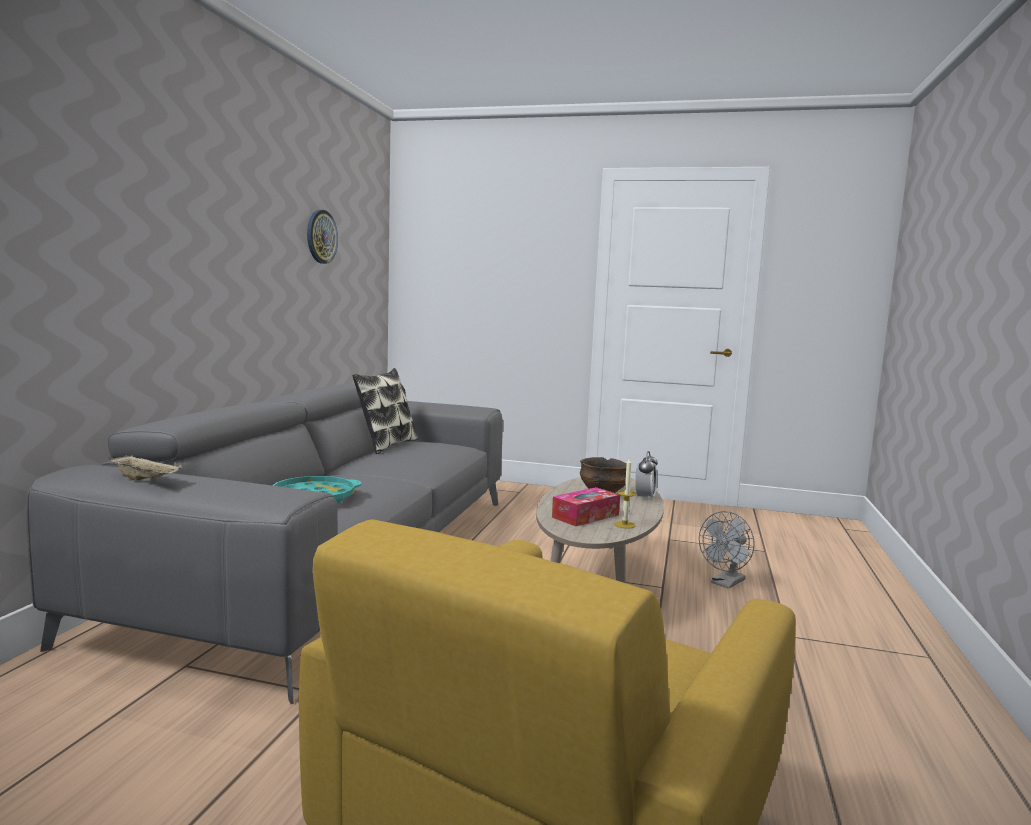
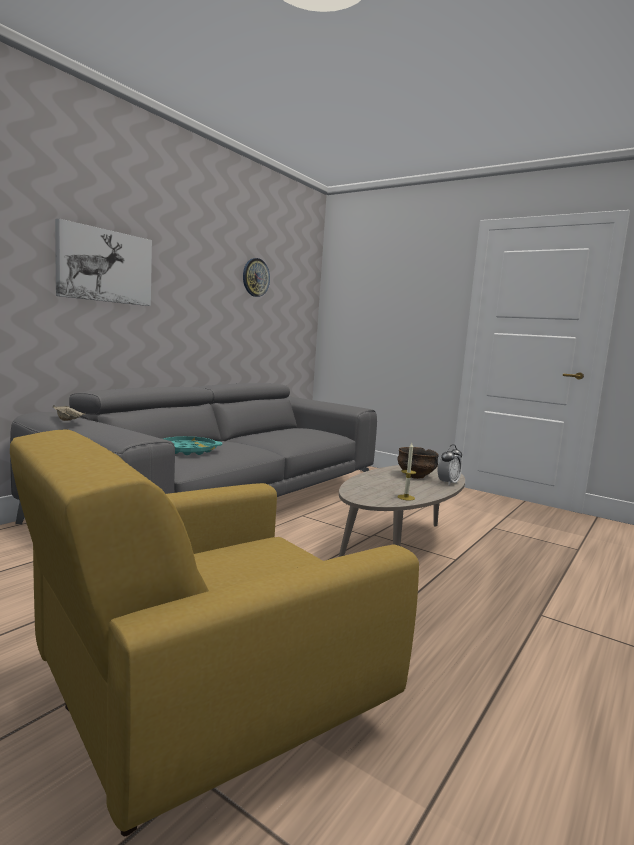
camera: 20 degrees right, 0 degrees up
(139, 230) = (104, 266): none -> picture
(386, 445) = (280, 428): pillow -> none
(585, 516) = (381, 488): tissue box -> none
(725, 583) = (516, 566): grey fan -> none

